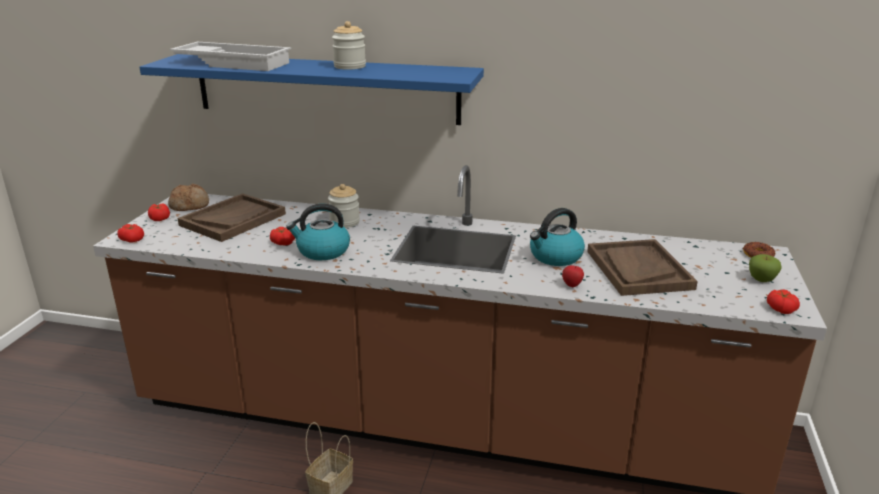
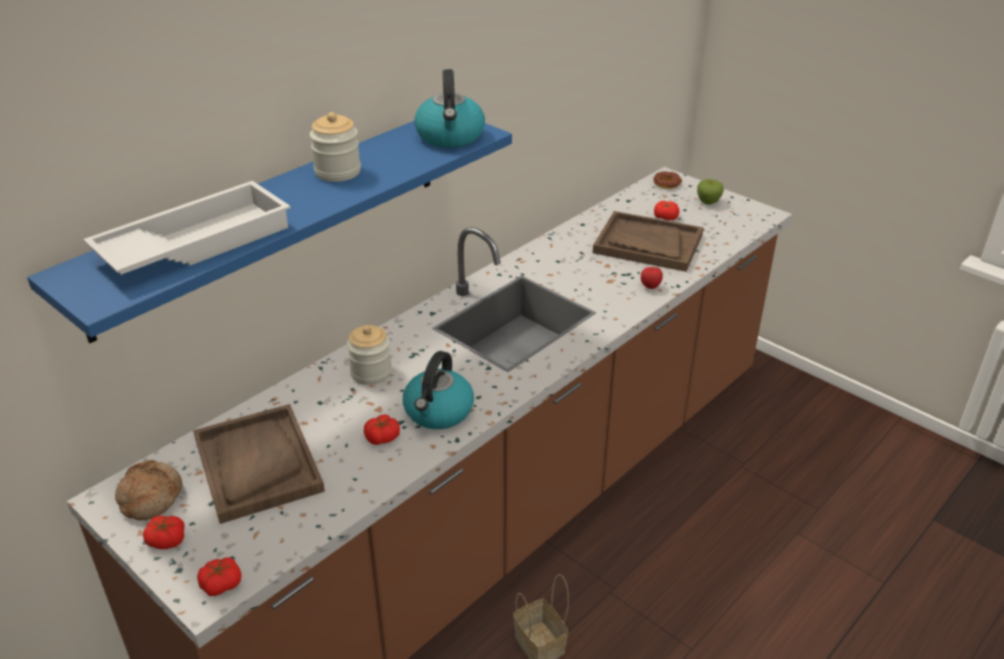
camera: 60 degrees left, 10 degrees up
(555, 257) = (588, 273): kettle -> kettle (450, 137)
(780, 309) = (755, 217): tomato -> tomato (665, 217)

